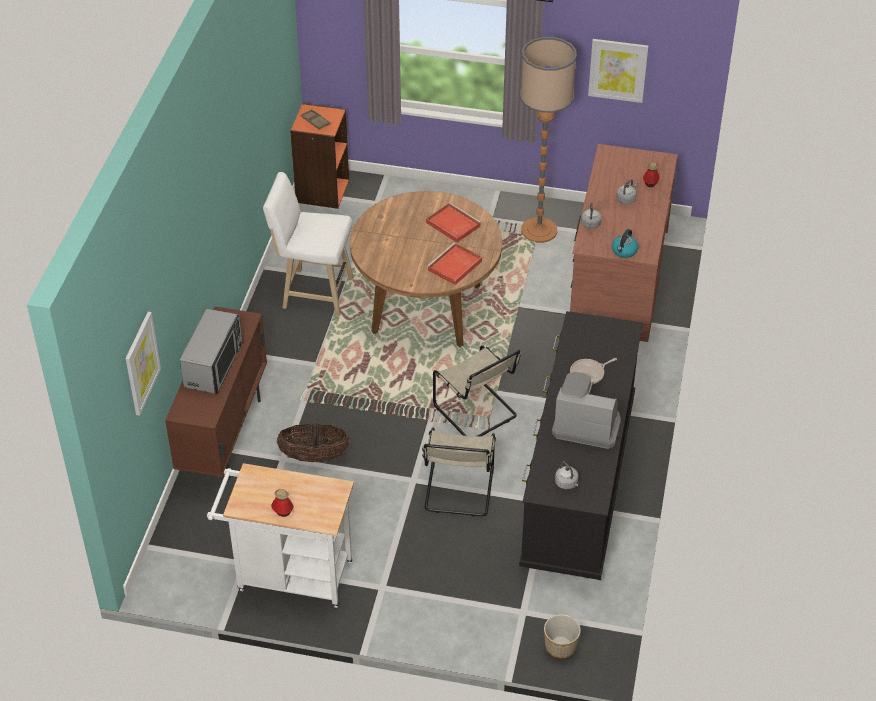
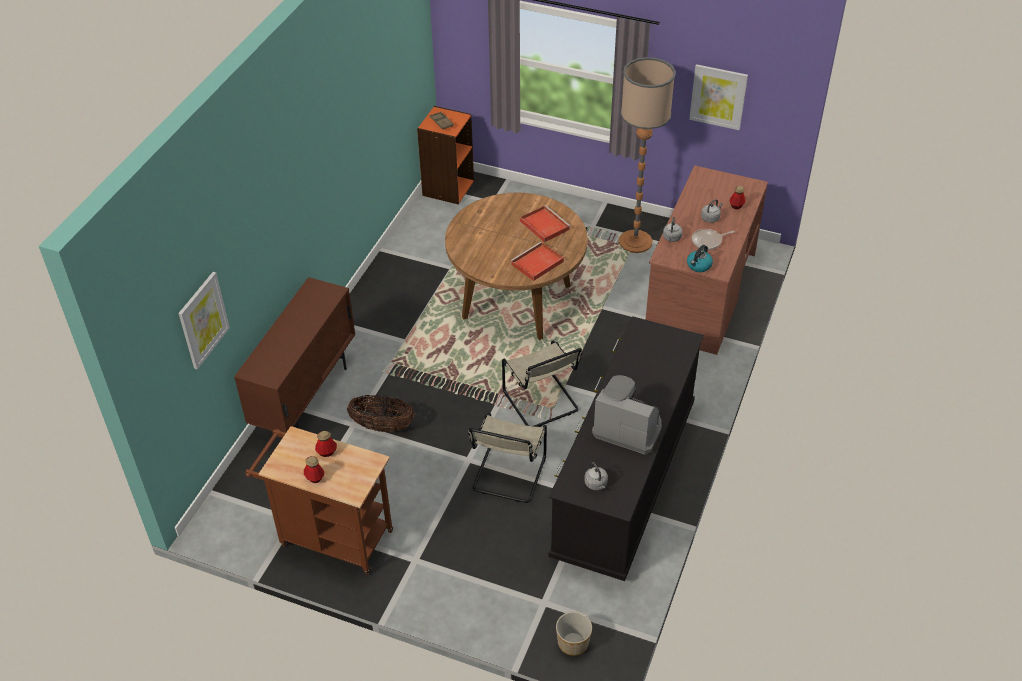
camera: 10 degrees right, 0 degrees up
(214, 365) = (292, 330): microwave -> none
(288, 485) = (327, 452): none -> bottle
(288, 575) = (330, 536): white cart -> brown cart
(313, 292) = (418, 275): white stool -> none
(589, 374) = (641, 378): frying pan -> frying pan (708, 241)

